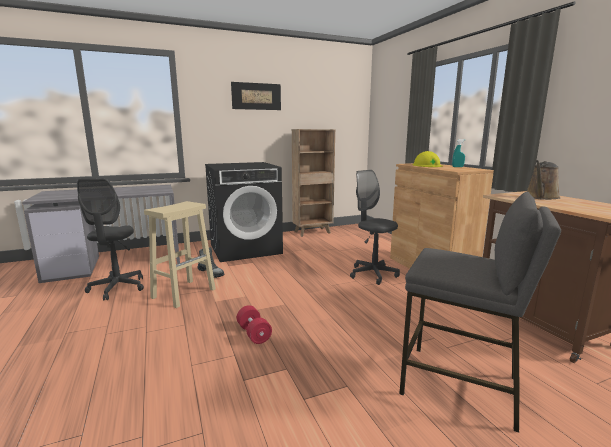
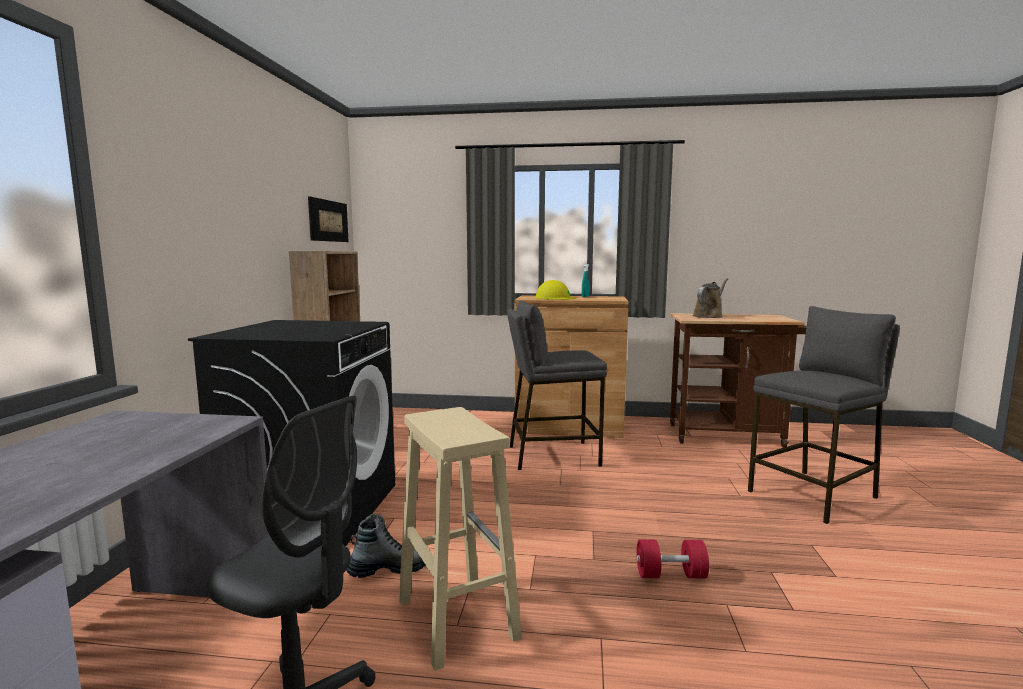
camera: 60 degrees left, 5 degrees down
(256, 96) = (232, 180): picture -> picture (328, 221)
(373, 274) = (552, 455): grey office chair -> grey stool
(541, 197) = (709, 316): brown watering can -> brown watering can turned 120 degrees counterclockwise

